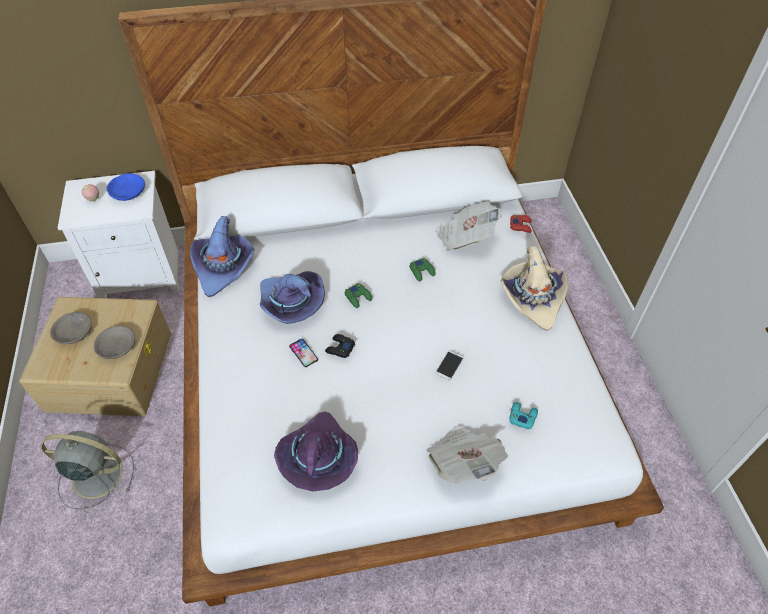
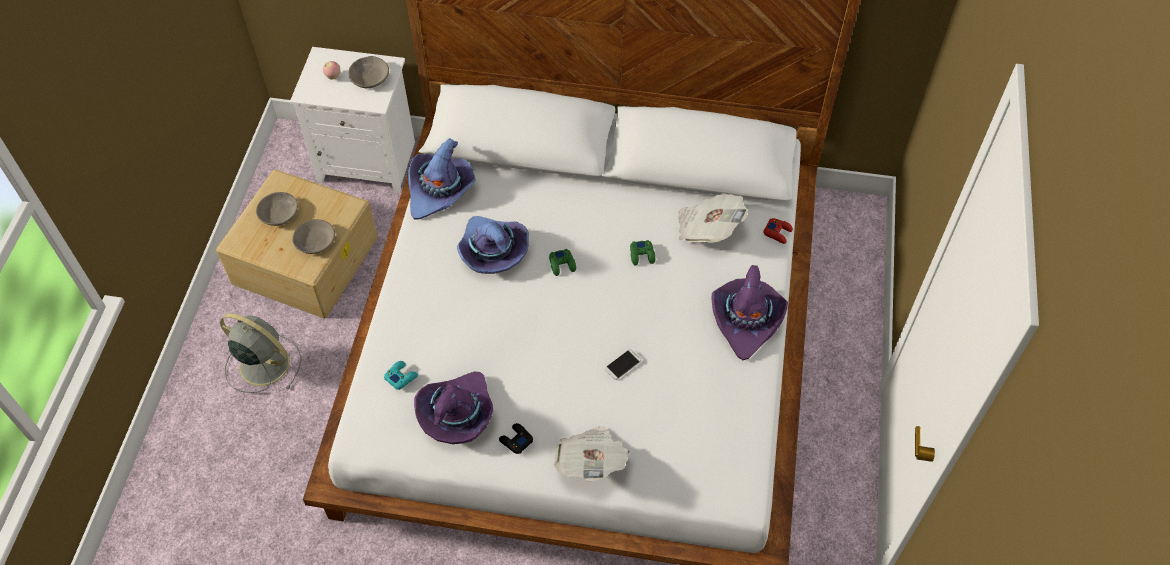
camera: 20 degrees right, 5 degrees up
(128, 191) = (370, 77): blue bowl -> grey bowl
(303, 353) = (483, 307): phone -> none
(340, 348) = (520, 313): black game controller -> black game controller (516, 440)
(522, 416) = (669, 438): turquoise game controller -> turquoise game controller (401, 376)
(533, 297) = (746, 319): beige hat -> purple hat

